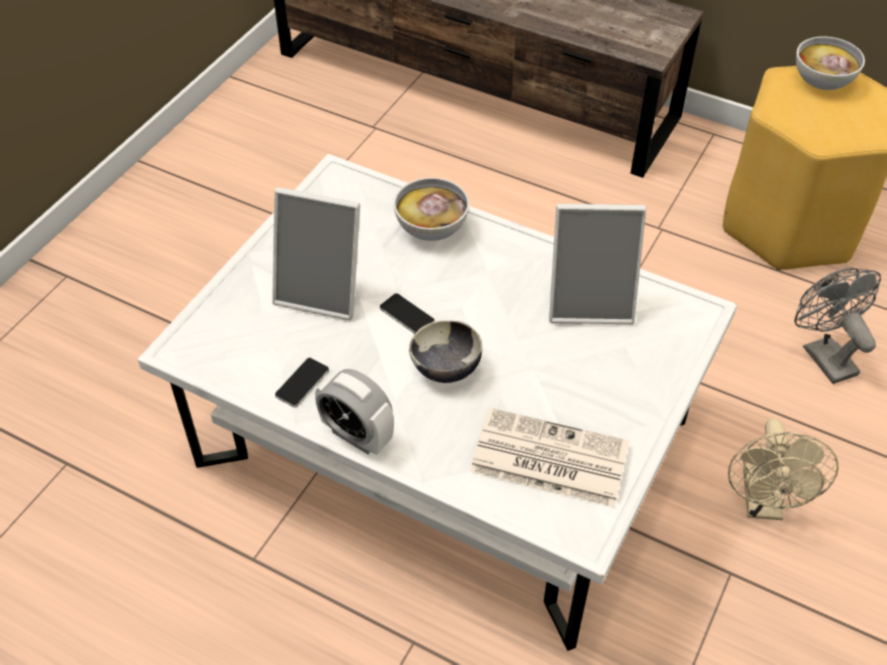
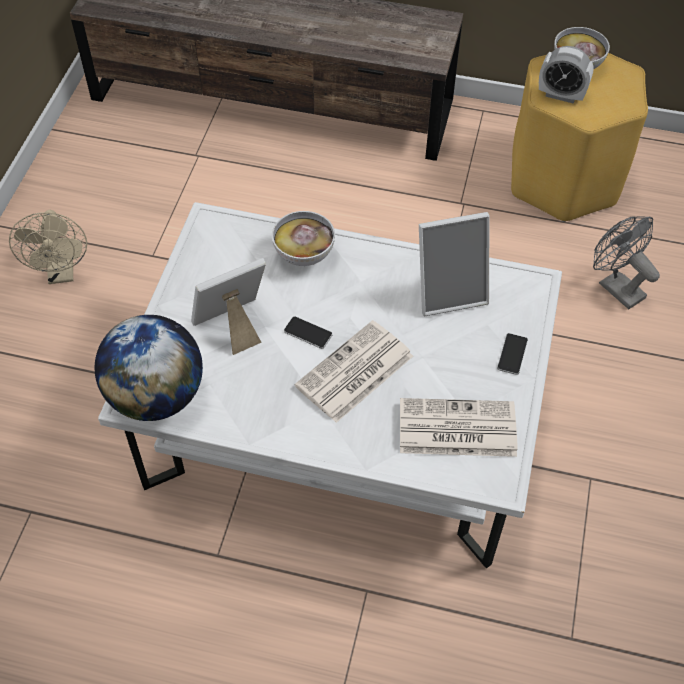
camera: 15 degrees left, 5 degrees up
(210, 348) = (156, 396): none -> globe
(302, 383) = (243, 409): phone -> phone (512, 354)
(323, 291) = (232, 327): picture frame -> picture frame turned 150 degrees clockwise
(357, 435) = (302, 443): alarm clock -> alarm clock (561, 95)
(446, 369) = (354, 373): bowl -> newspaper
(763, 504) = (601, 418): beige fan -> beige fan (62, 273)

